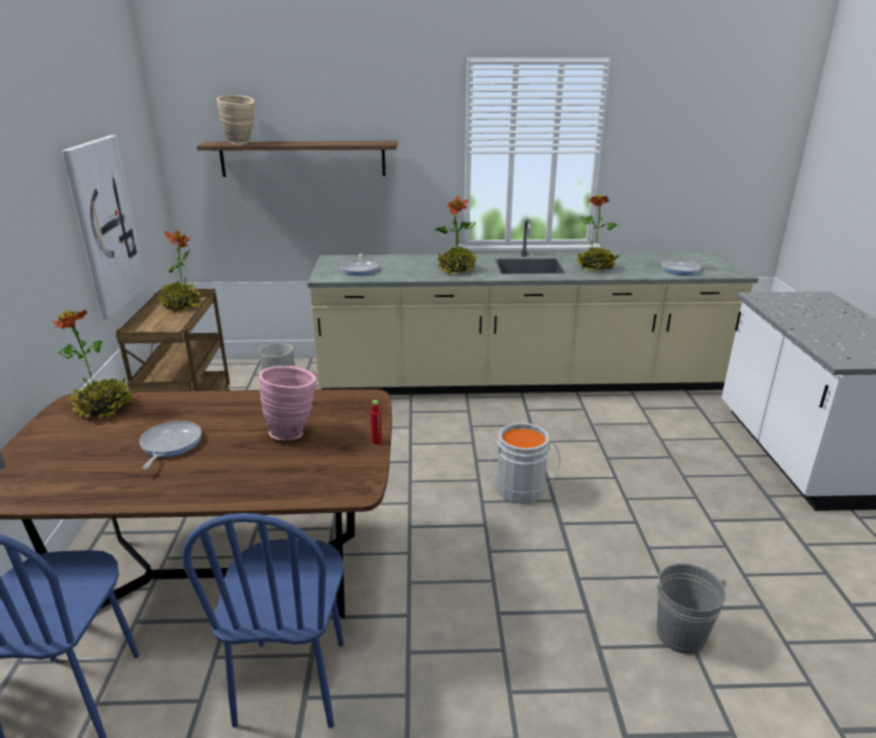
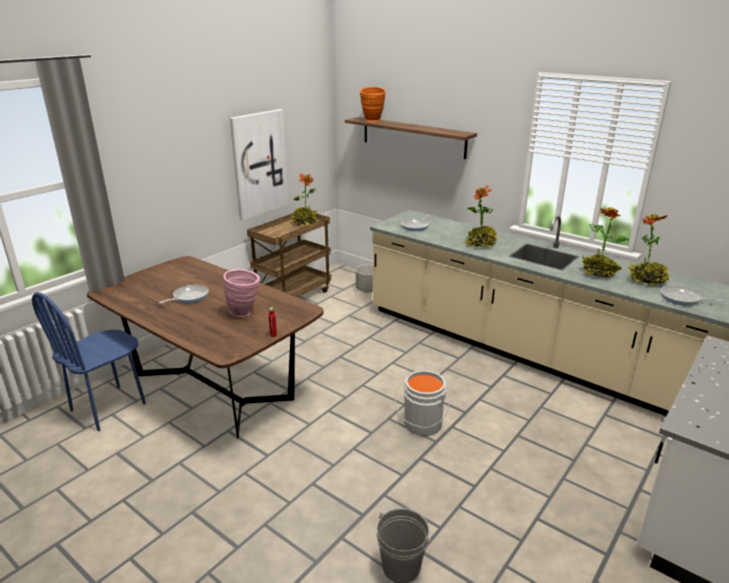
camera: 40 degrees right, 0 degrees up
(104, 408) = (191, 268): potted plant -> potted plant (646, 280)
(241, 143) = (372, 121): beige vase -> orange vase
(292, 683) = (182, 453): blue chair -> none

